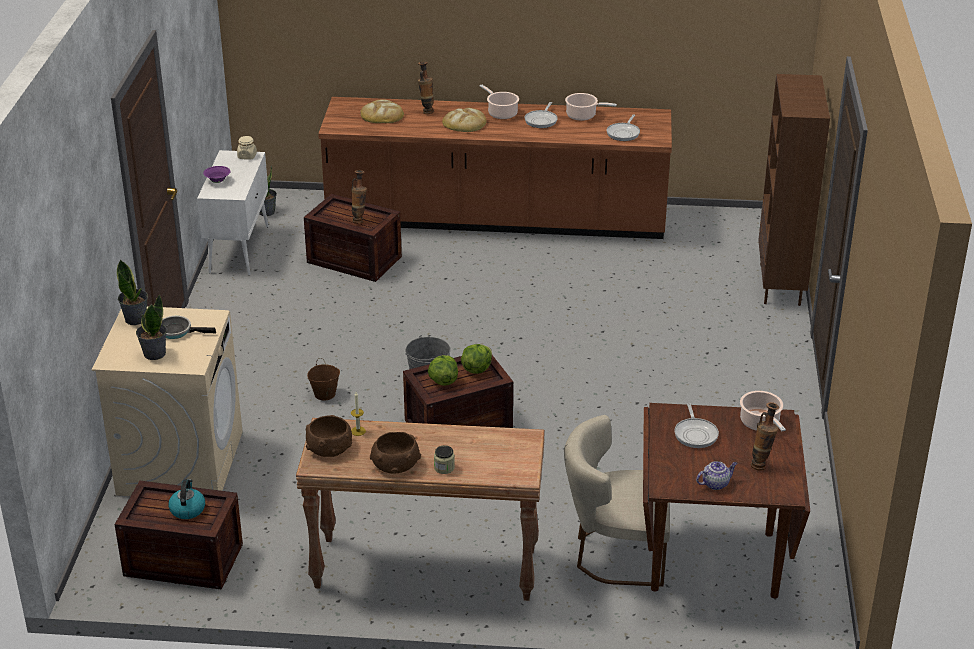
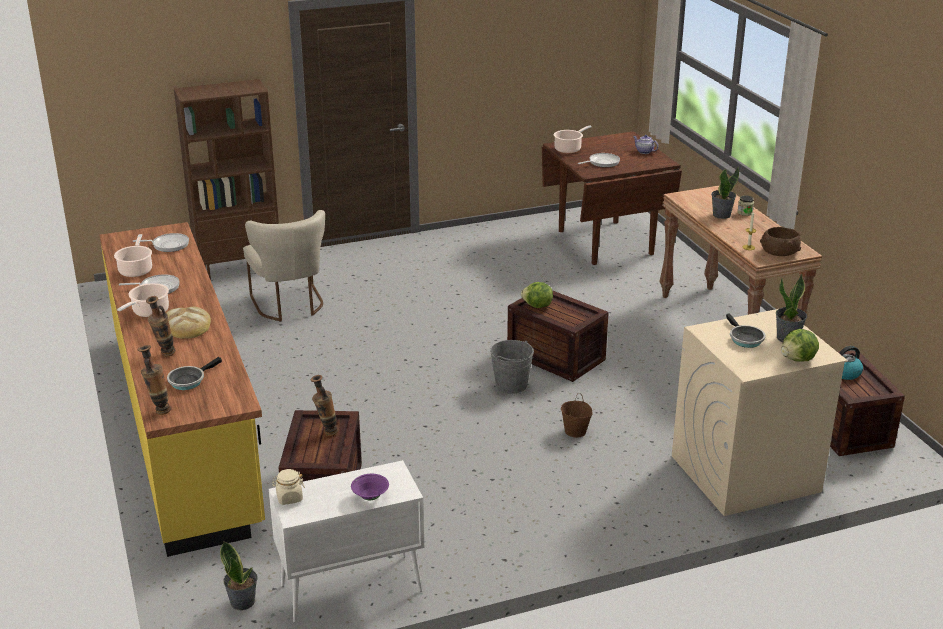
camera: 115 degrees left, 5 degrees down
(136, 319) = (754, 366): potted plant -> potted plant (721, 215)
(382, 115) = (189, 380): bread -> frying pan
(395, 464) = (764, 227): brown bowl -> none
(443, 381) = (568, 315): lettuce -> lettuce (798, 359)
(496, 220) = (185, 425): brown counter -> yellow counter
(615, 554) = (634, 270): beige chair -> beige chair (290, 305)
(761, 465) = (611, 144): vase -> vase (159, 410)

